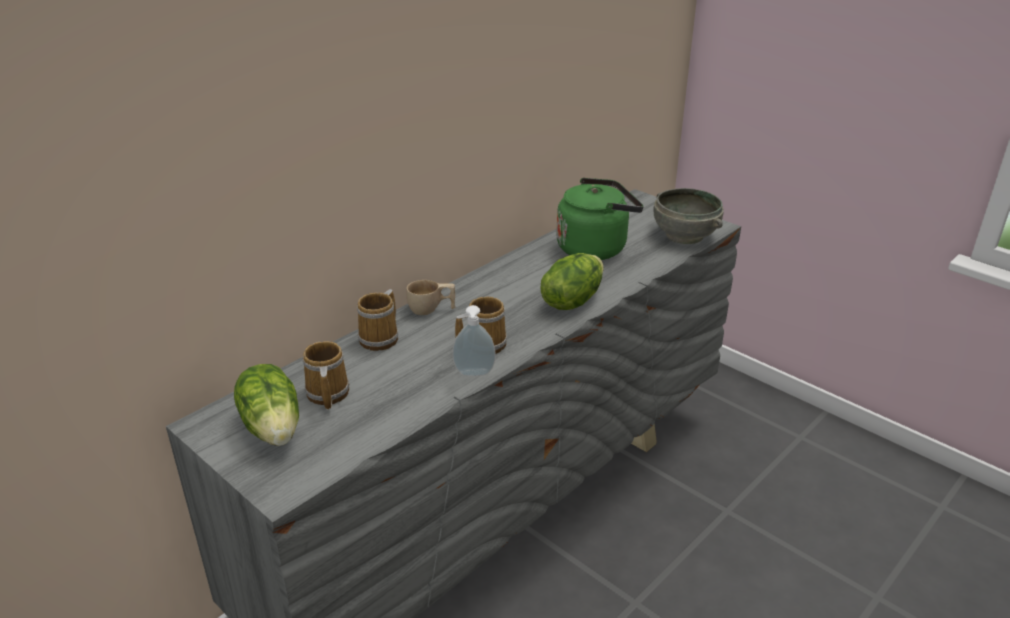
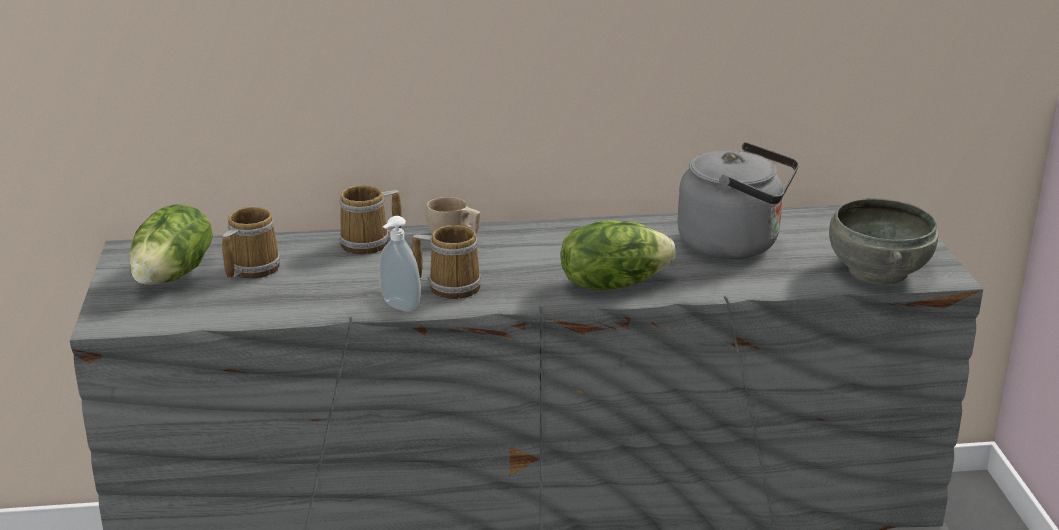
camera: 40 degrees right, 5 degrees down
(595, 247) = (735, 244): green kettle -> grey kettle

